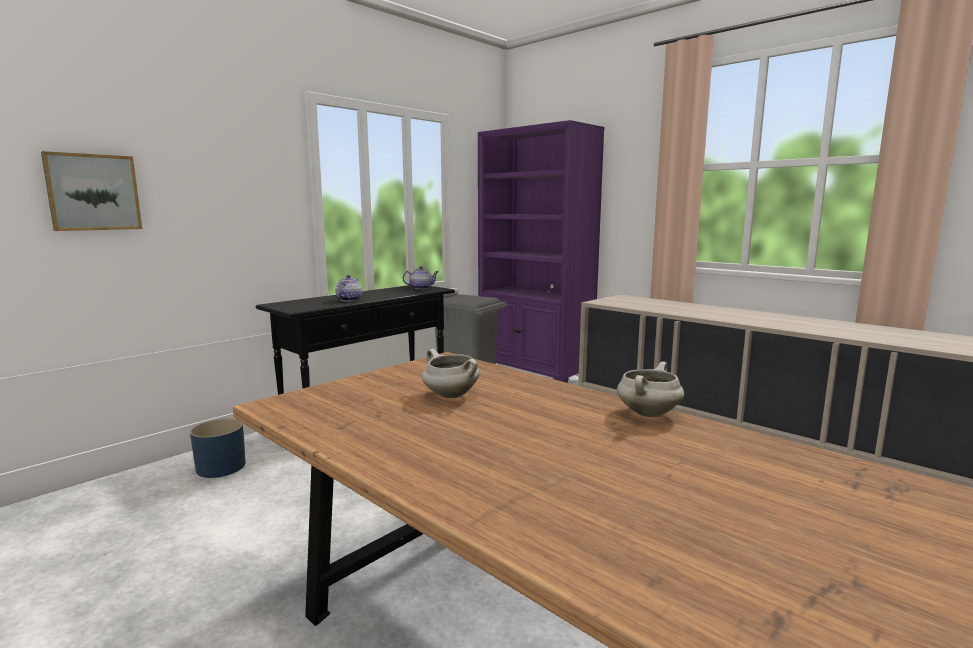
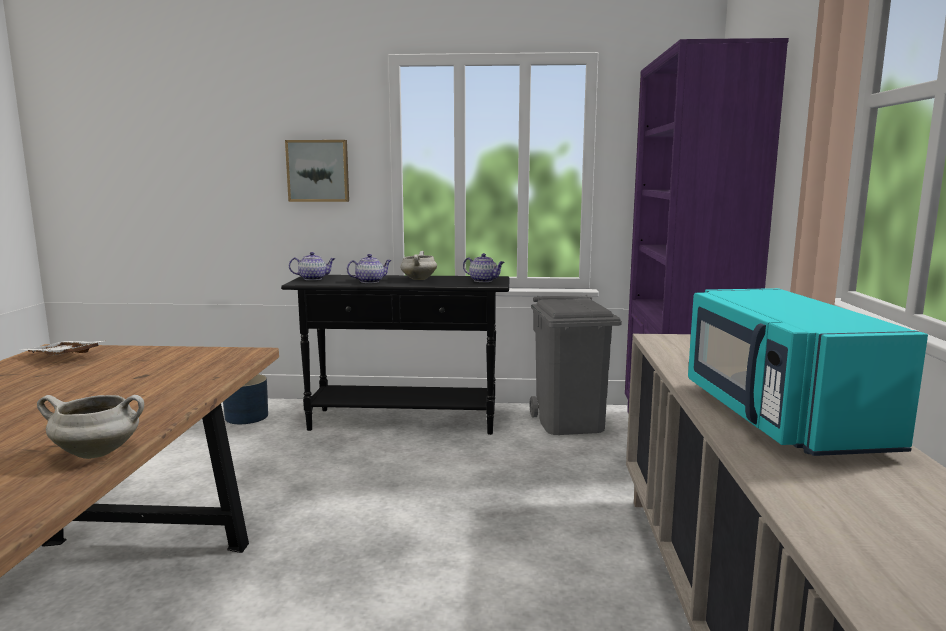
camera: 50 degrees right, 0 degrees up
(93, 192) = (198, 167): picture -> picture (318, 171)
(289, 305) = (313, 279): none -> teapot
(320, 403) = (62, 357): none -> white tray
(450, 395) = (112, 379): white cooking pot -> white cooking pot (418, 279)
(745, 316) = (778, 417): none -> turquoise microwave

